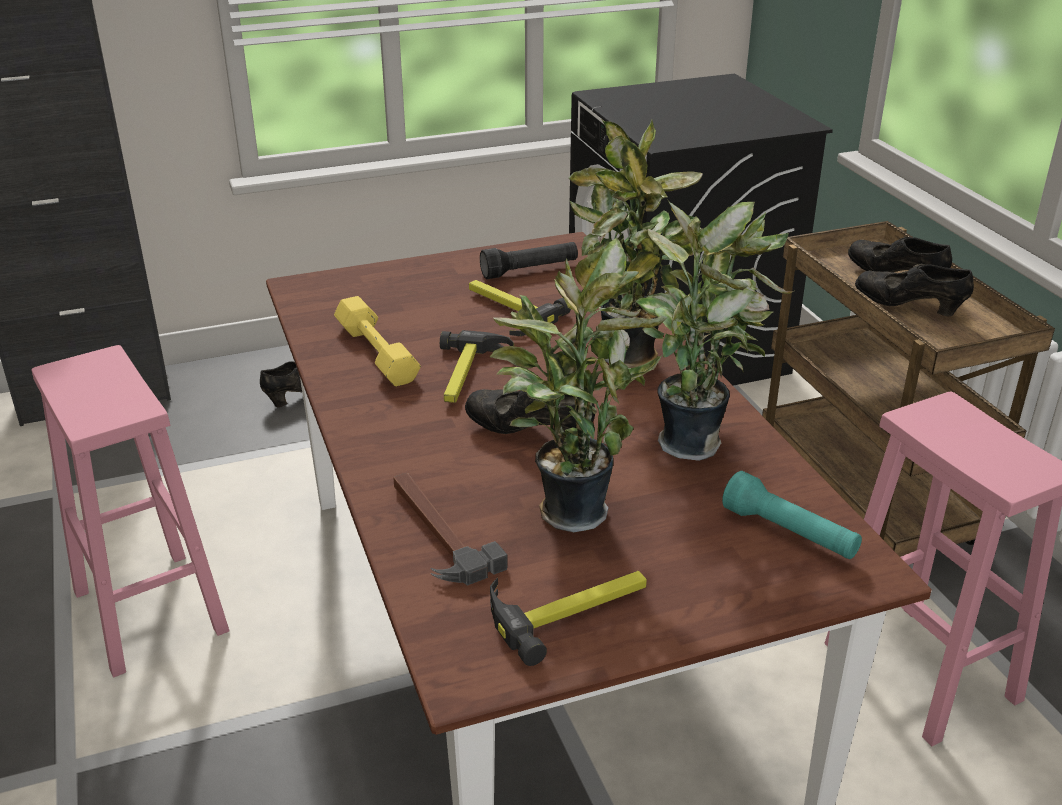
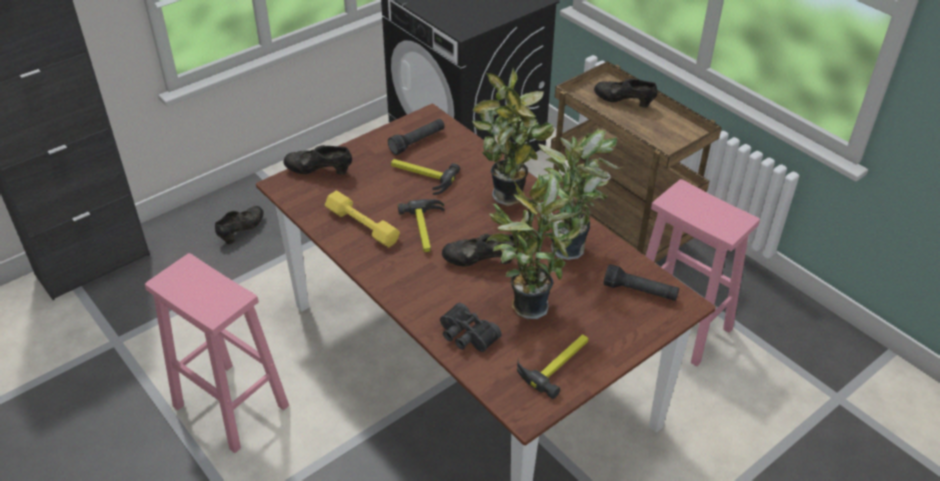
camera: 20 degrees left, 10 degrees up
(436, 532) = (466, 336): hammer -> black binoculars
(789, 533) = (640, 292): turquoise flashlight -> black flashlight
(908, 307) = (639, 123): black shoe -> black shoe (319, 171)

